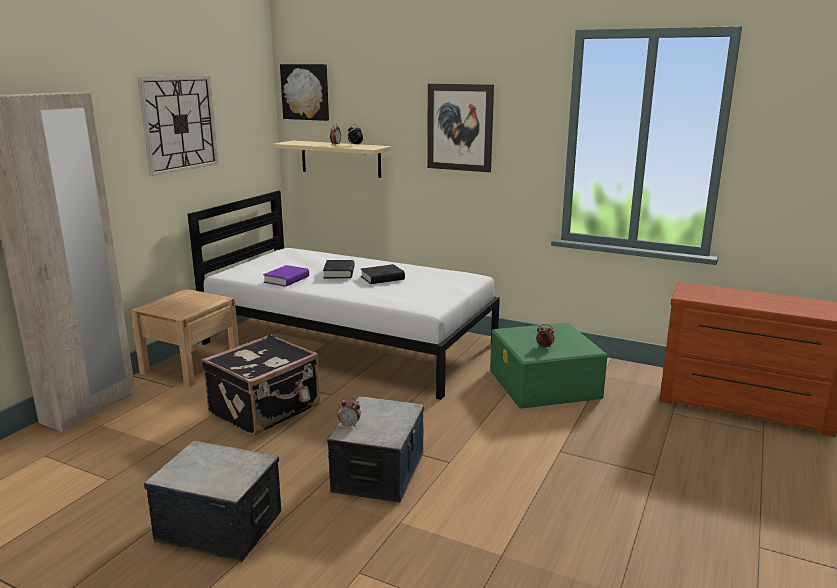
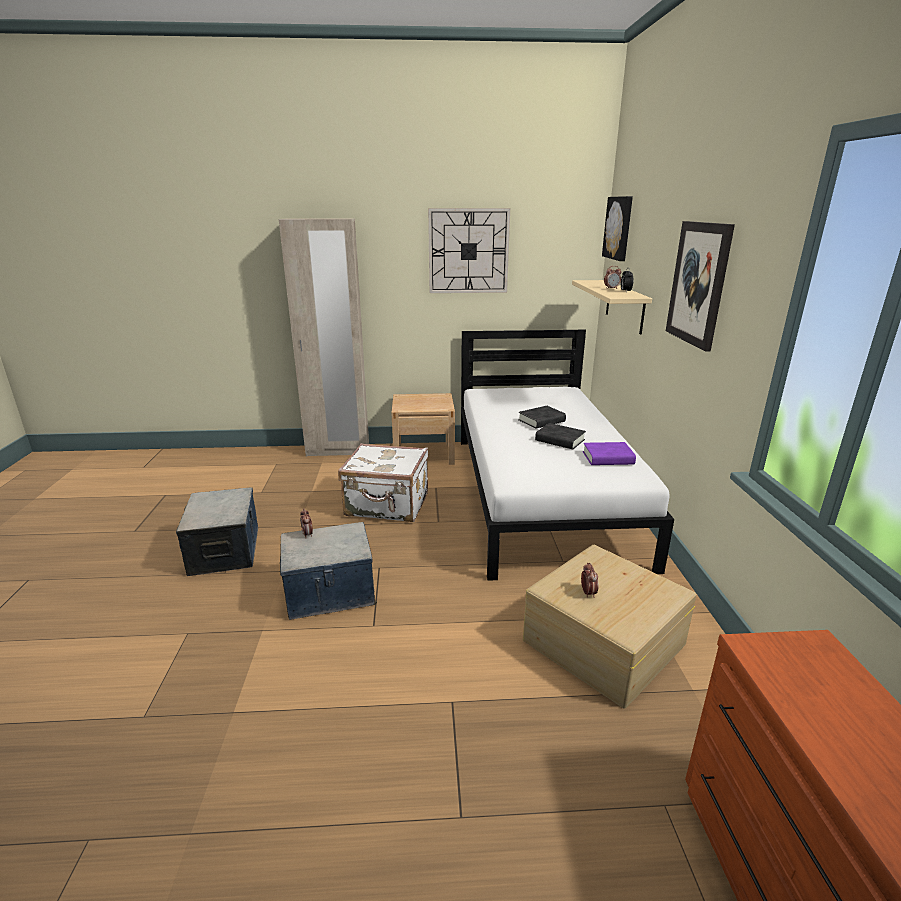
camera: 60 degrees right, 5 degrees up
(266, 410) = (387, 505): black suitcase -> white suitcase
(286, 279) = (496, 410): purple book -> purple book (608, 458)
(544, 384) = (602, 642): green storage box -> beige storage box

